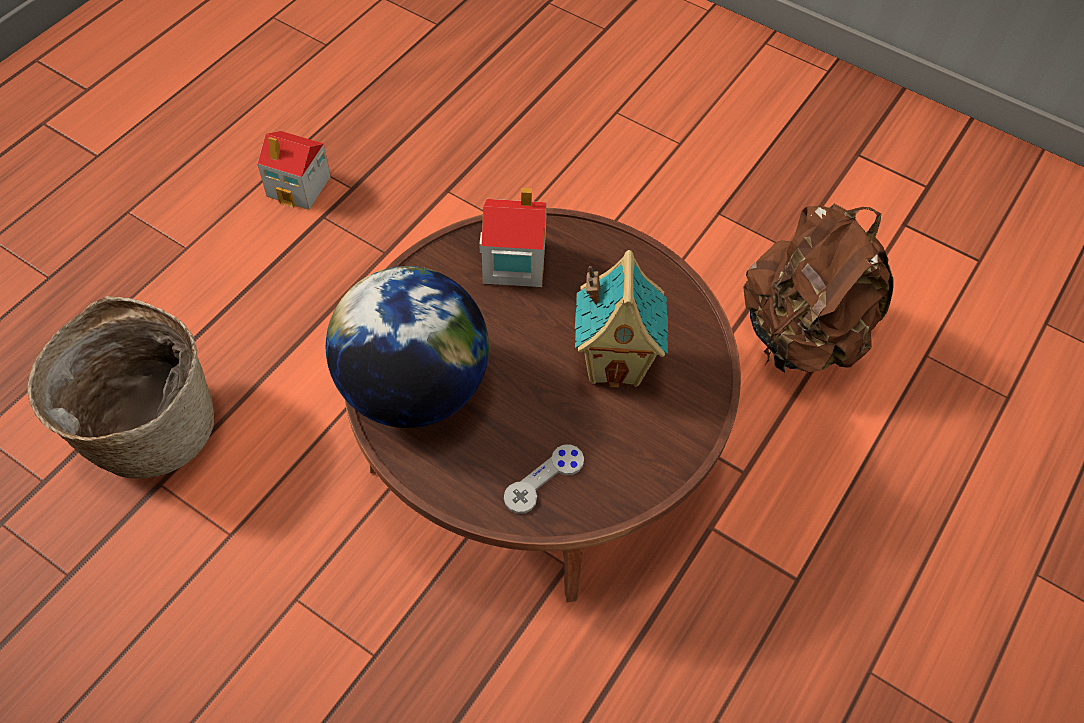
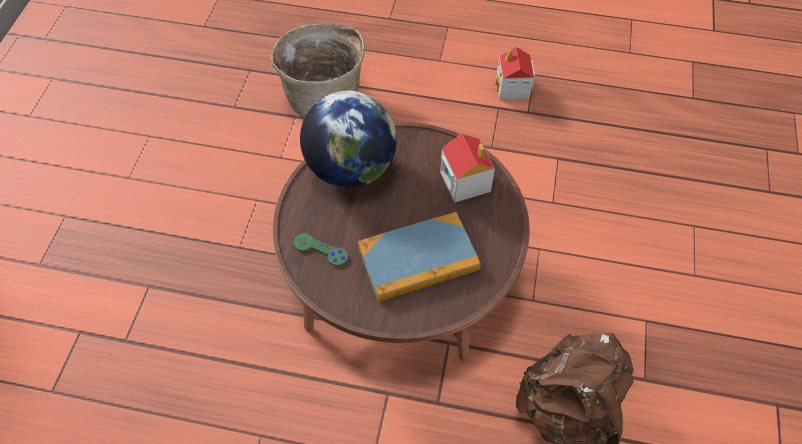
camera: 70 degrees right, 0 degrees up
(544, 479) = (320, 250): grey game controller -> green game controller
(615, 363) = (418, 259): toy house -> book

